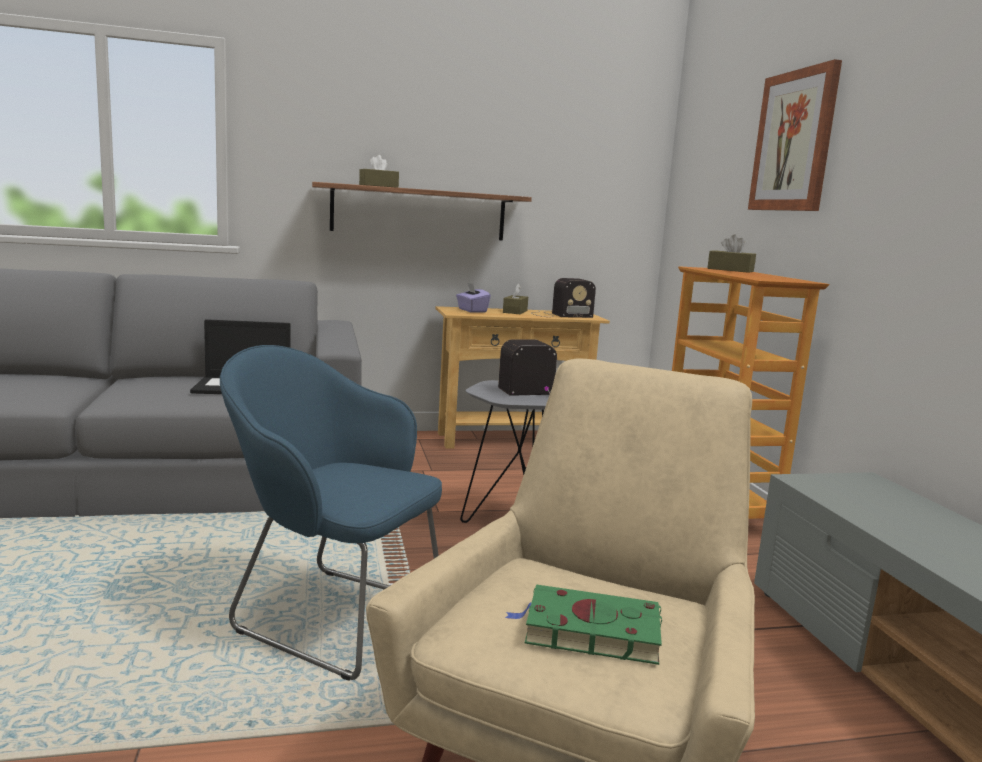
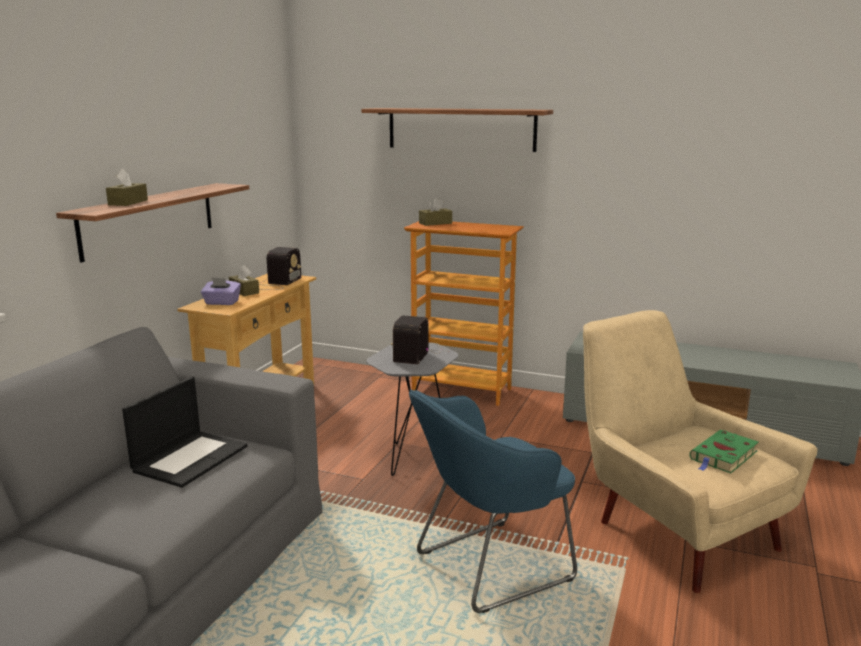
camera: 55 degrees left, 5 degrees up
(794, 141) = (461, 129): picture -> shelf

